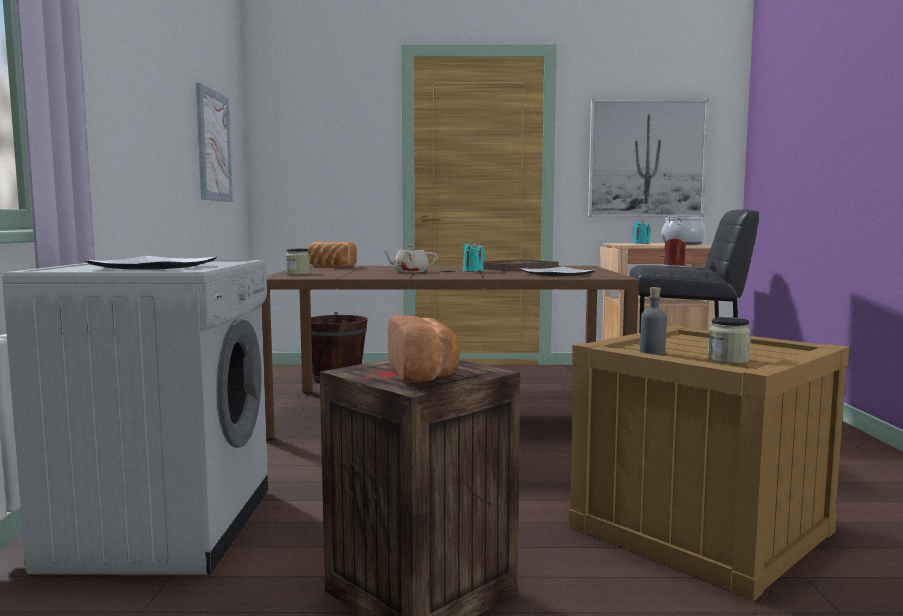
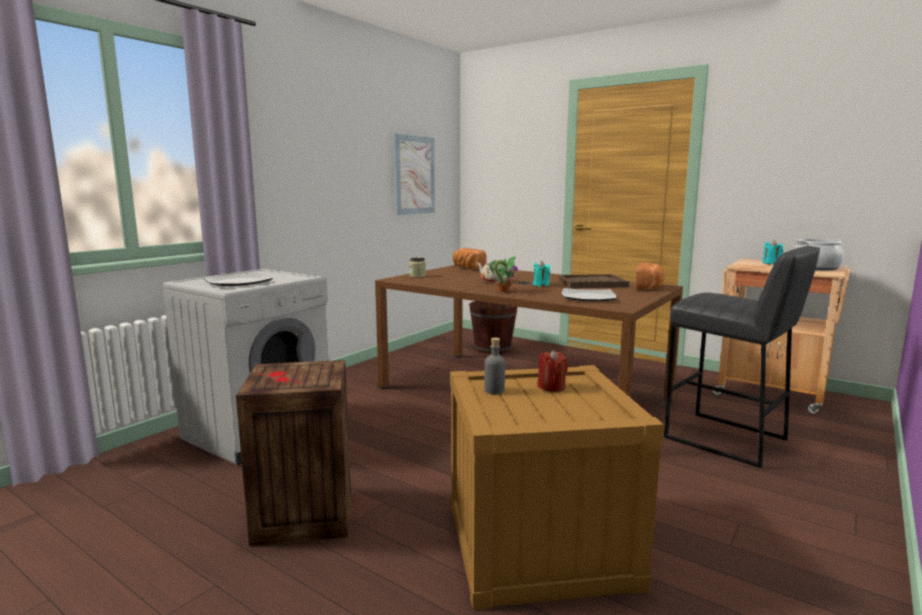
camera: 35 degrees right, 5 degrees up
(424, 373) = (292, 378): bread -> bread (650, 287)
(454, 276) = (503, 290): none -> potted plant
(646, 159) = (799, 175): picture -> none
(674, 265) = (731, 297): red candle -> red candle (551, 387)
(728, 360) = (523, 412): jar -> none

